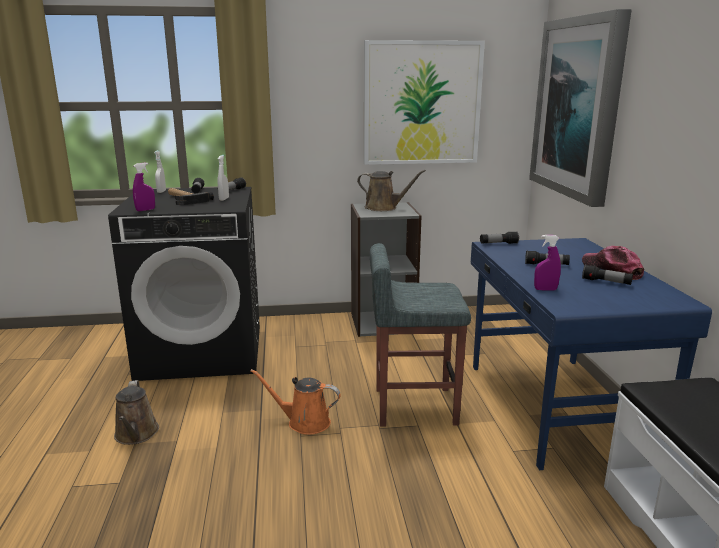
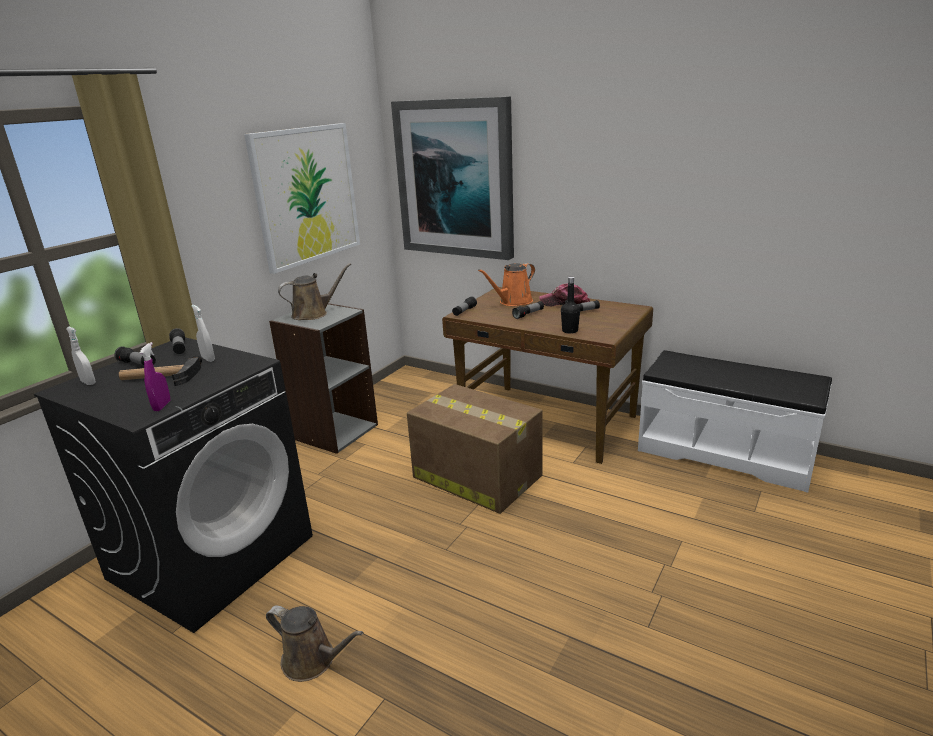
camera: 50 degrees left, 5 degrees up
(304, 422) = (429, 539): orange watering can -> orange watering can (513, 302)
(413, 406) = (475, 476): grey stool -> cardboard box
(545, 289) = (570, 331): purple spray bottle -> black bottle
(557, 408) = (548, 422): blue desk -> brown desk

